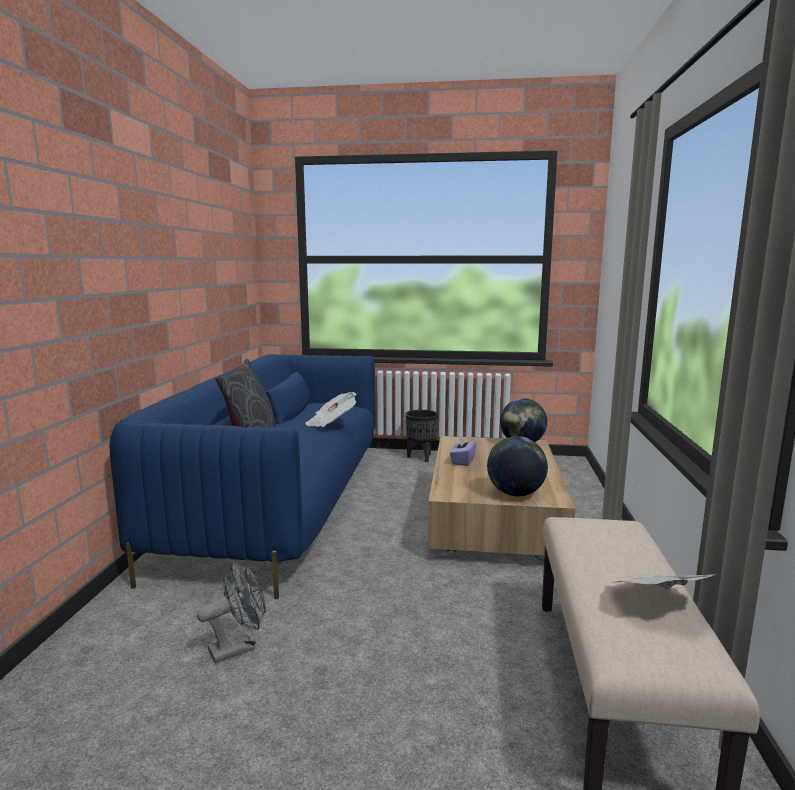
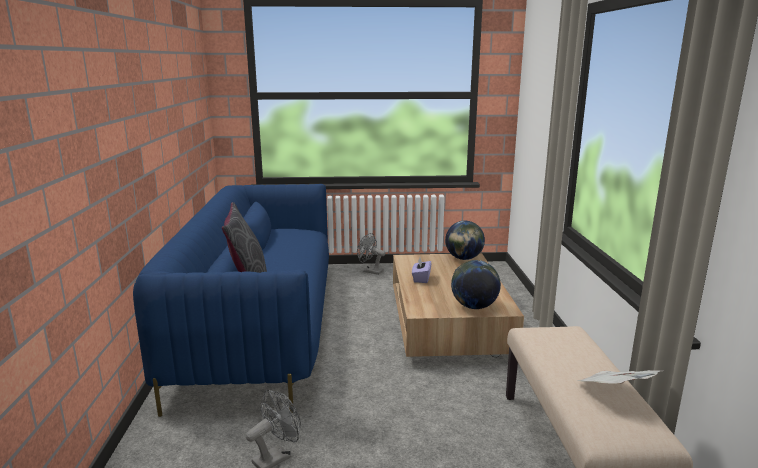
camera: 10 degrees left, 5 degrees up
(331, 423) = (302, 251): newspaper -> none
(421, 457) = (370, 271): black planter -> grey fan

